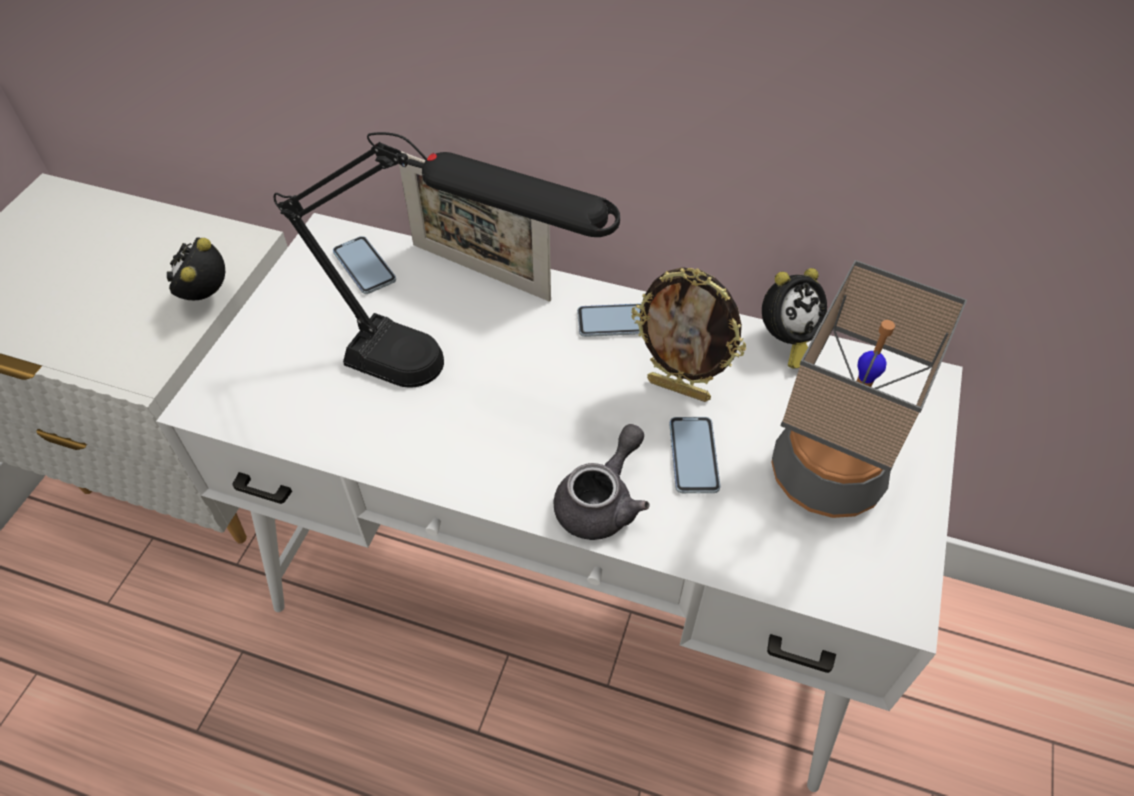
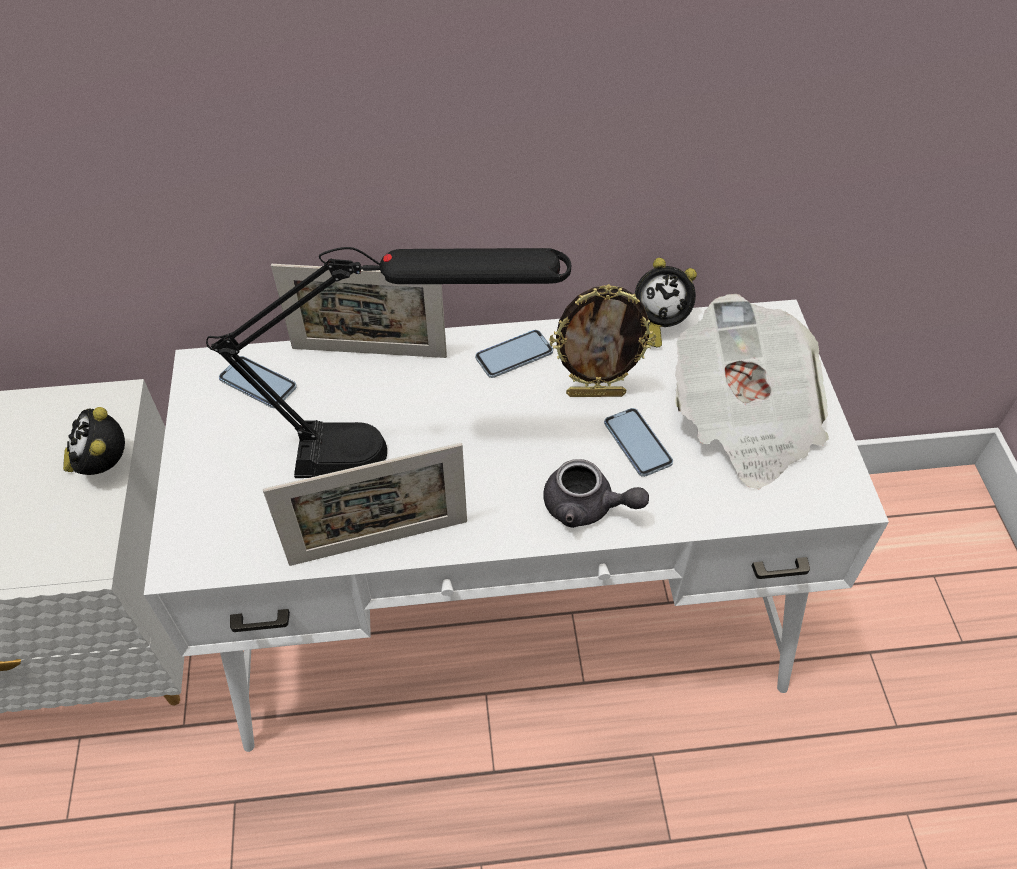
camera: 25 degrees left, 0 degrees up
(382, 455) = (379, 542): none -> picture frame
(602, 501) = (587, 507): grey teapot -> grey teapot turned 105 degrees clockwise
(786, 341) = (657, 325): alarm clock -> alarm clock turned 60 degrees clockwise
(826, 475) = (744, 420): table lamp -> newspaper

